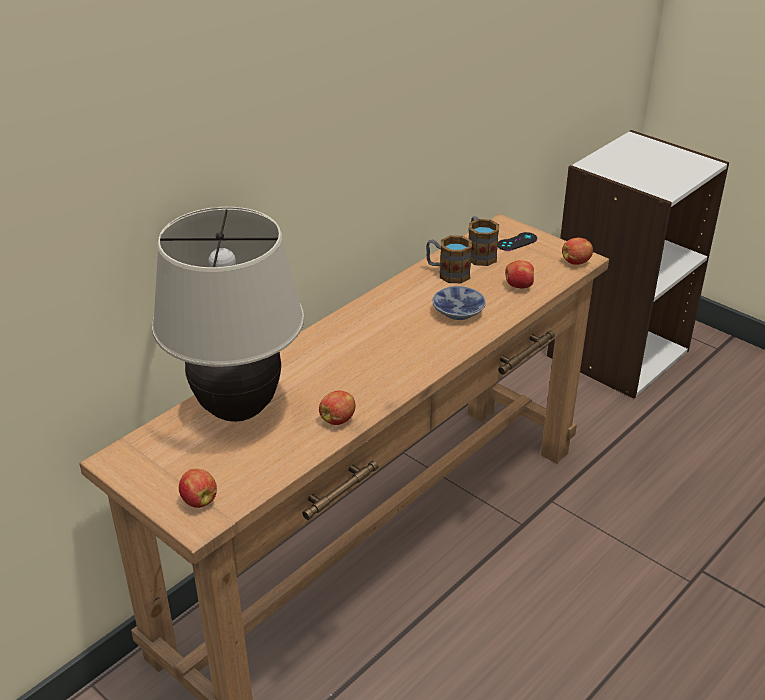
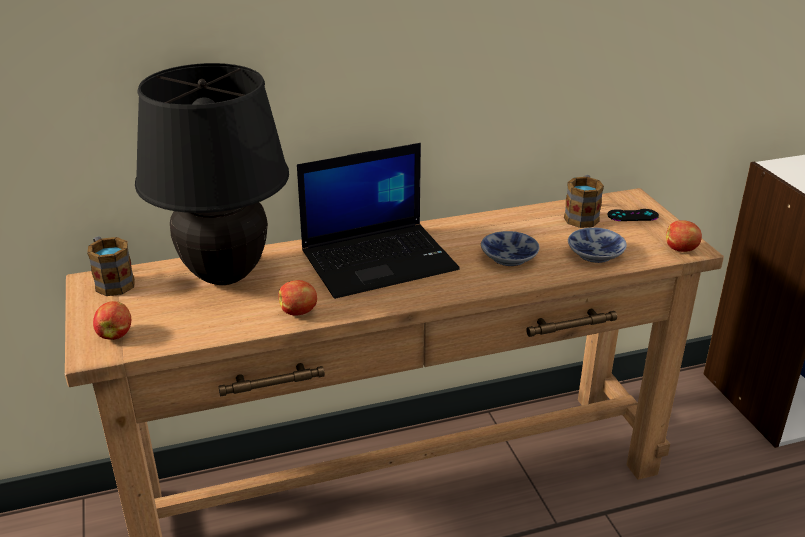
camera: 30 degrees right, 5 degrees down
(237, 409) = (225, 275): beige table lamp -> black table lamp
(357, 348) = (380, 259): none -> laptop
(447, 273) = (532, 223): mug -> mug (112, 281)
(518, 286) = (594, 253): apple -> bowl

